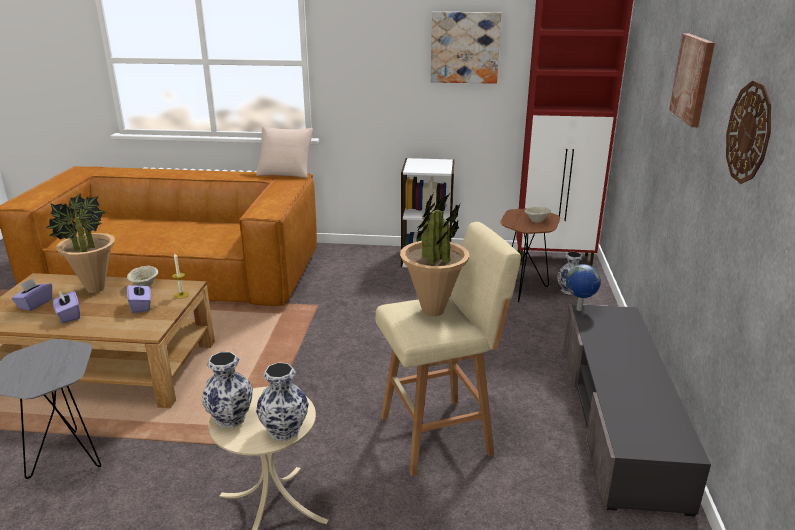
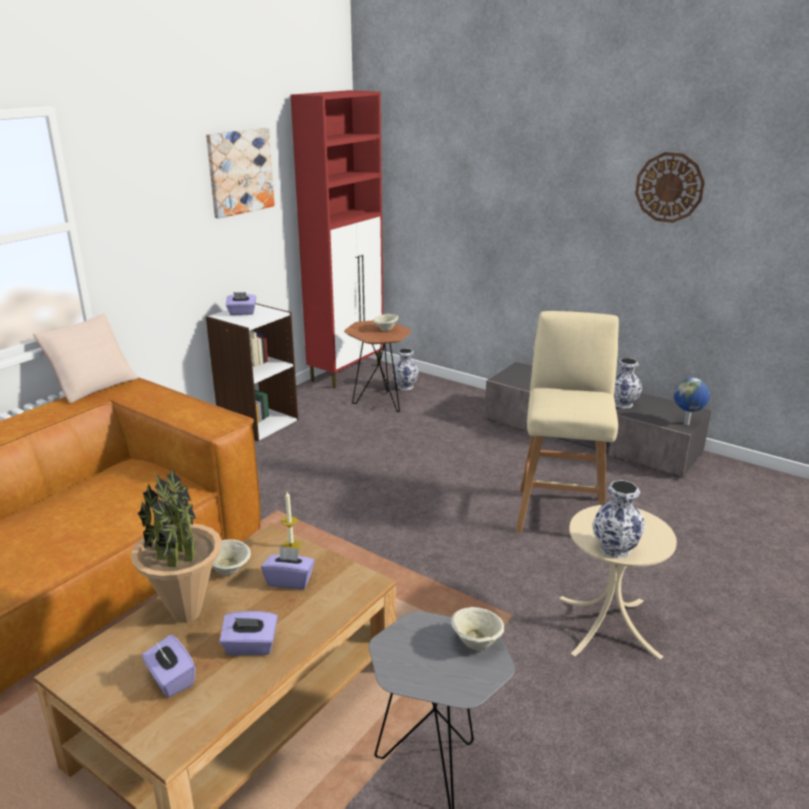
camera: 60 degrees left, 0 degrees up
(58, 375) = (475, 643): none -> beige bowl
(284, 430) = (648, 526): vase -> vase (622, 404)
(427, 163) = (242, 313): none -> purple tissue box
(433, 310) = (567, 397): potted plant -> none
(579, 310) = (500, 379): globe -> globe (687, 424)
(693, 79) = (548, 162): picture -> none

